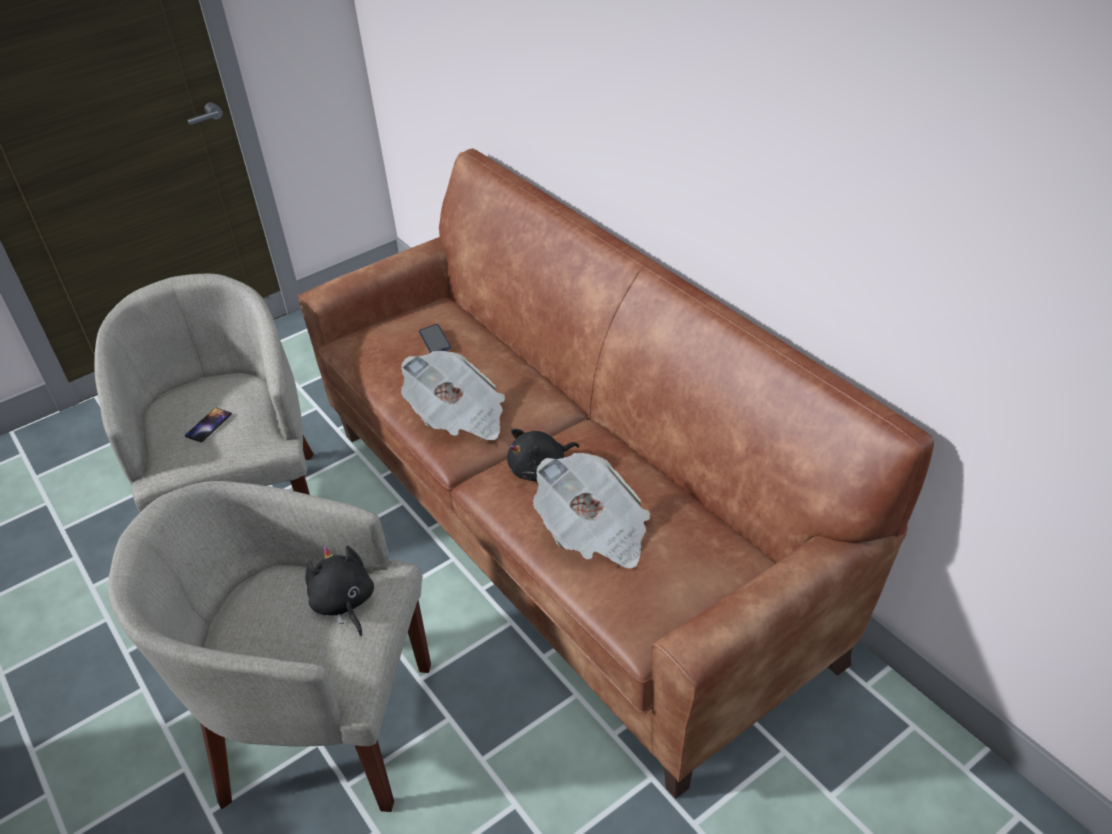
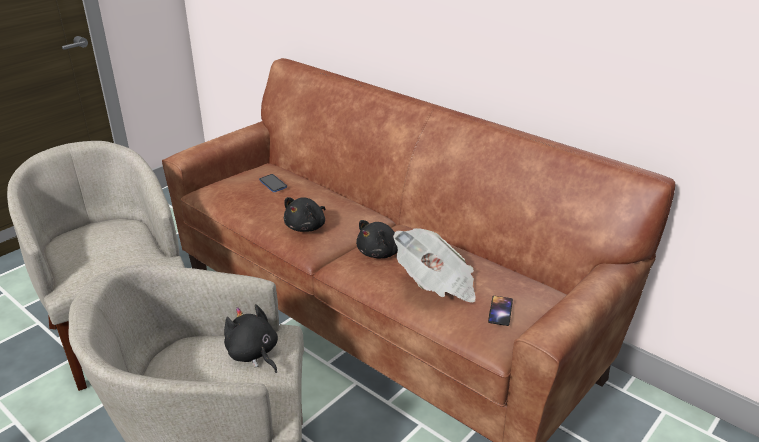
camera: 15 degrees left, 10 degrees down
(208, 425) = (104, 250): phone -> phone (500, 311)
(458, 417) = (307, 227): newspaper -> black plush toy

